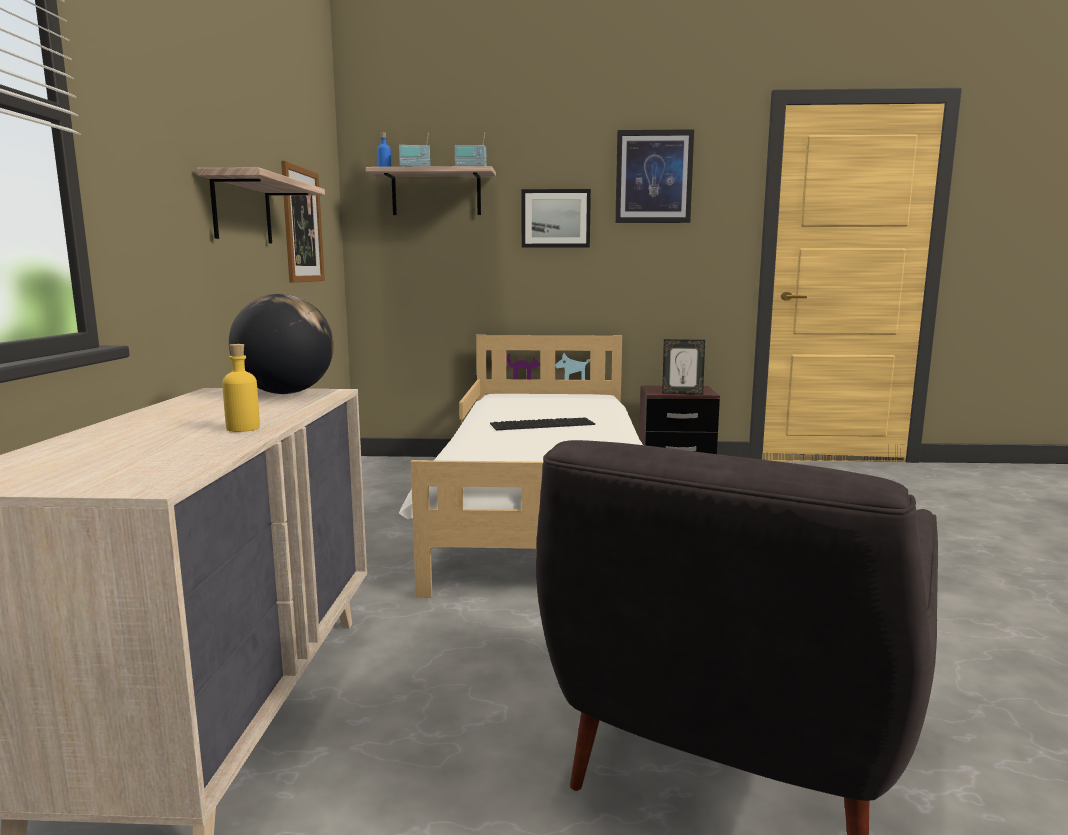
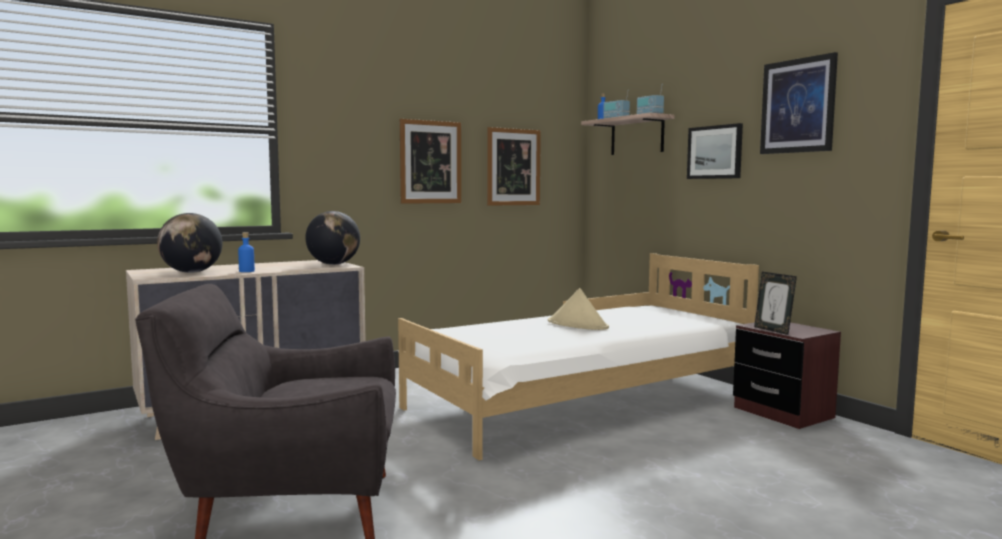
camera: 55 degrees right, 5 degrees down
(147, 454) = (191, 272): none -> globe
(242, 210) = (430, 162): shelf -> picture
(243, 428) = (246, 271): yellow bottle -> blue bottle
(542, 424) = (578, 325): keyboard -> beige hat

